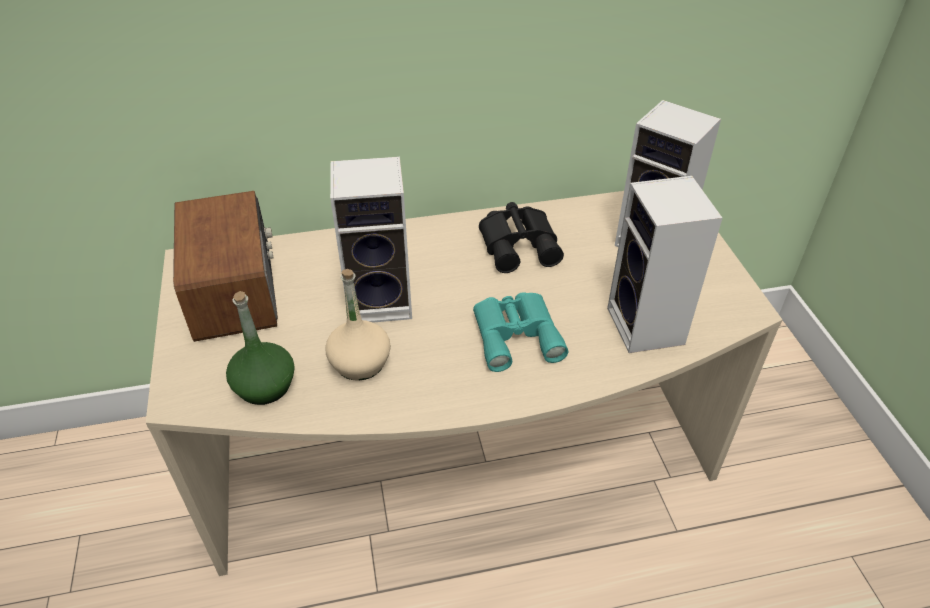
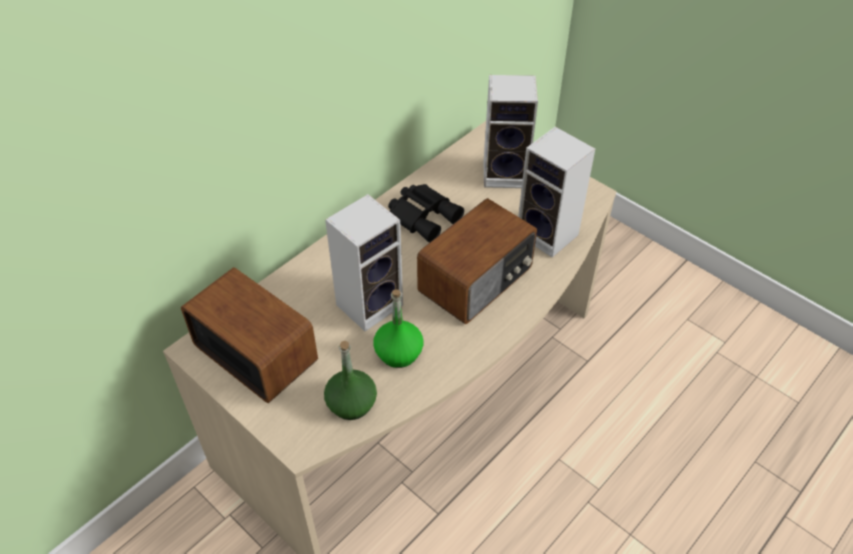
camera: 35 degrees left, 5 degrees up
(360, 363) = (398, 353): beige bottle -> green bottle
(516, 334) = (477, 280): turquoise binoculars -> radio

